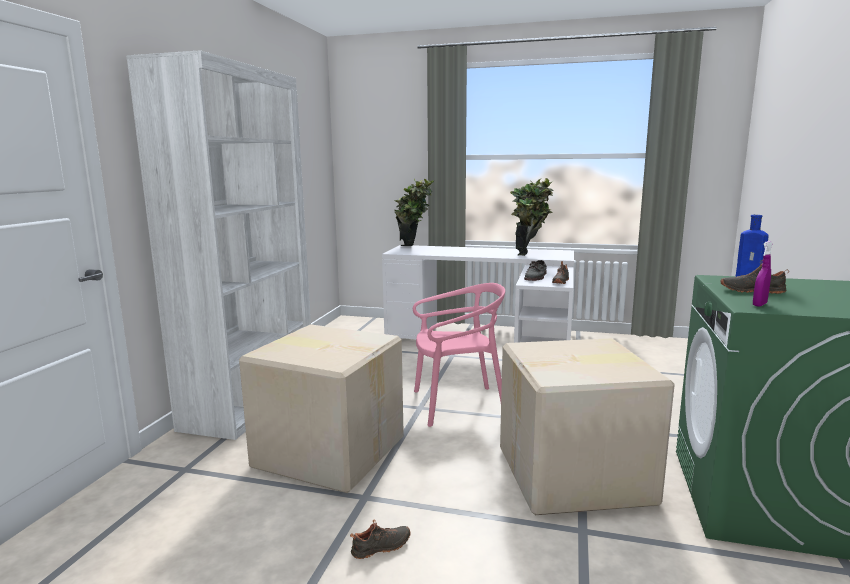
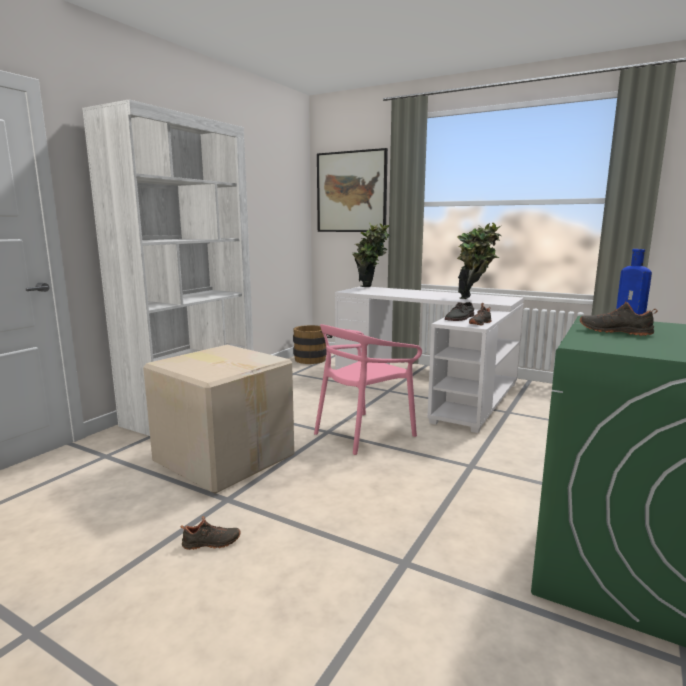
camera: 15 degrees right, 0 degrees up
(348, 327) = (312, 359): none -> brown bucket
(381, 144) = (351, 192): none -> picture
(457, 404) = (363, 433): pink chair -> pink chair turned 135 degrees clockwise
(576, 476) = (433, 512): cardboard box -> none
(759, 304) = (599, 343): purple spray bottle -> none

